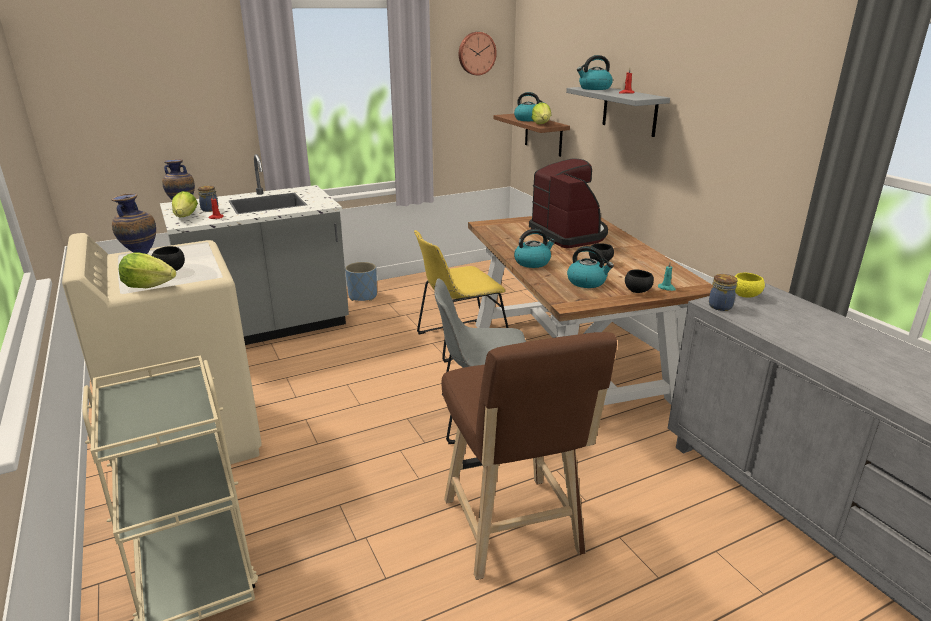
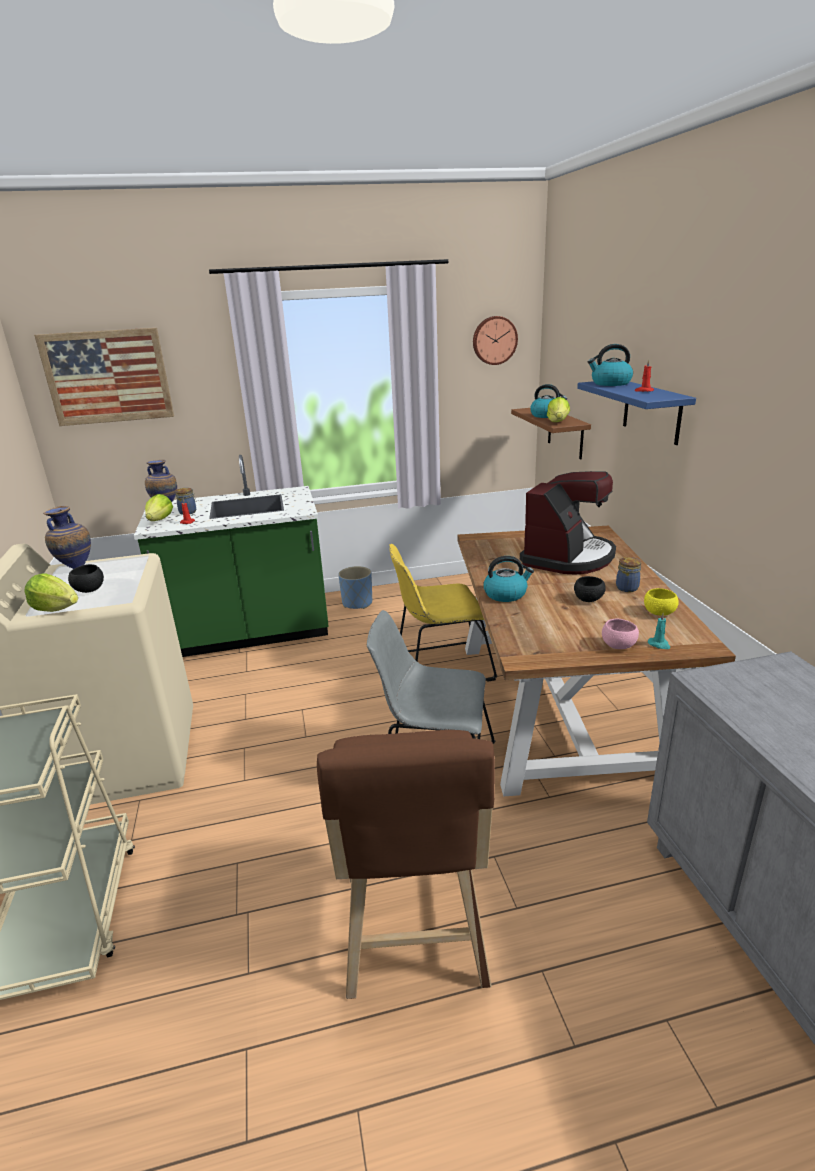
camera: 15 degrees right, 0 degrees up
(115, 76) = (108, 377): none -> picture
(268, 328) = (250, 633): grey counter -> green counter
(569, 234) = (568, 557): coffee machine -> coffee machine turned 45 degrees clockwise
(587, 282) = (559, 627): kettle -> none
(629, 111) = (652, 411): grey shelf -> blue shelf
(637, 291) = (618, 646): black bowl -> pink bowl
(720, 306) = (712, 685): jar -> jar (627, 587)
(745, 295) = (755, 671): yellow bowl -> yellow bowl (659, 613)

